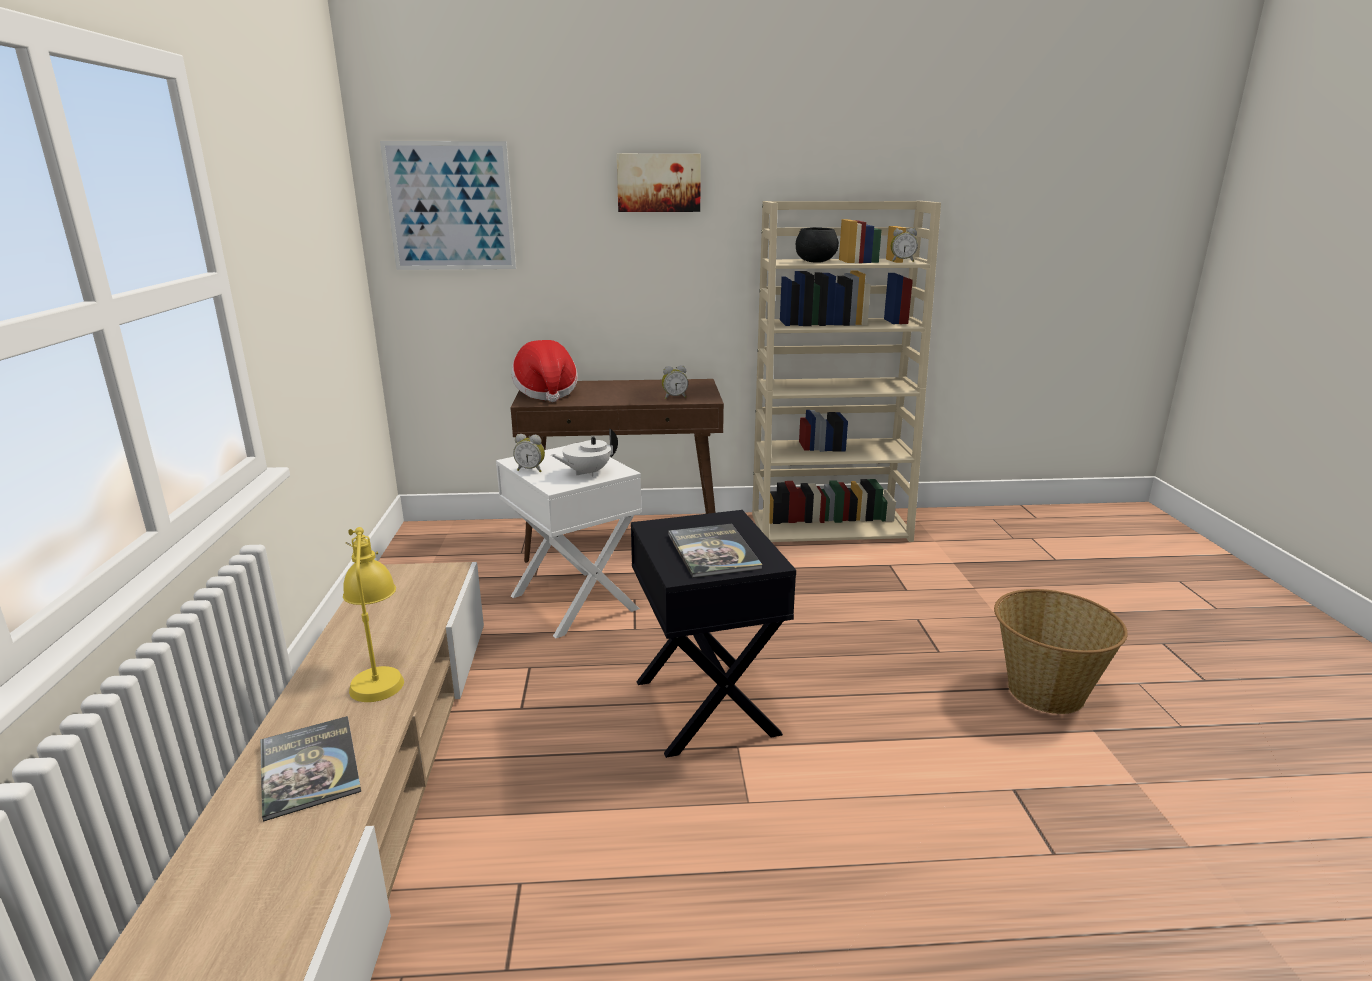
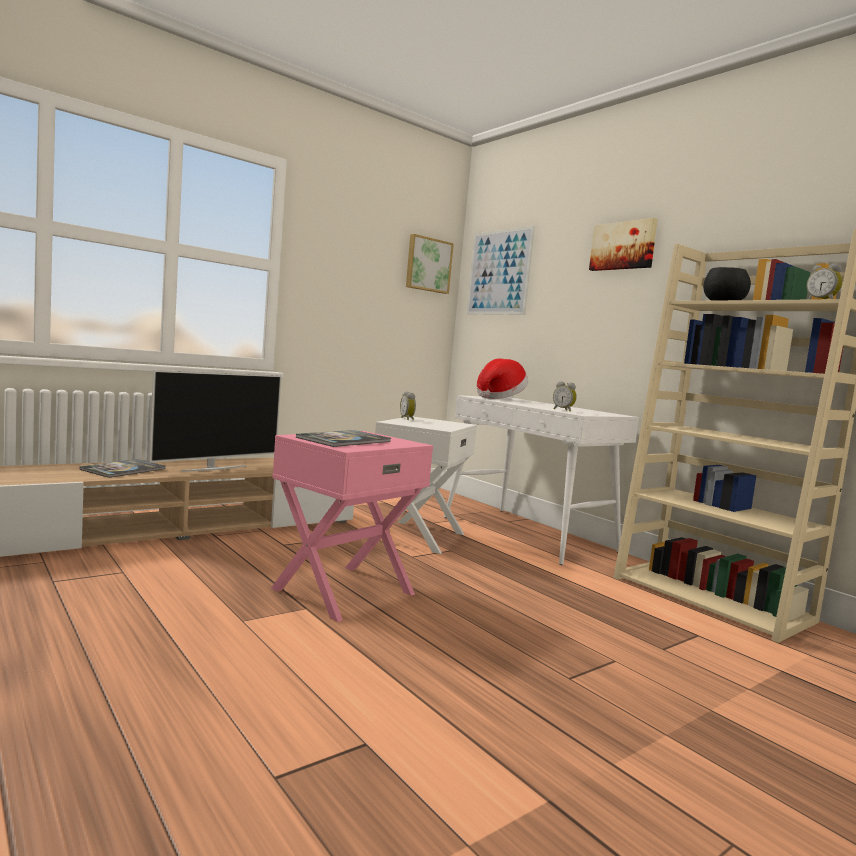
camera: 55 degrees right, 15 degrees down
(337, 203) = (428, 265): none -> picture
(378, 673) = (214, 468): yellow table lamp -> television
(586, 473) = (425, 425): white teapot -> none
(624, 537) = (528, 534): brown console table -> white console table
(703, 707) = (342, 590): black side table -> pink side table
(1044, 691) = (589, 755): basket -> none

